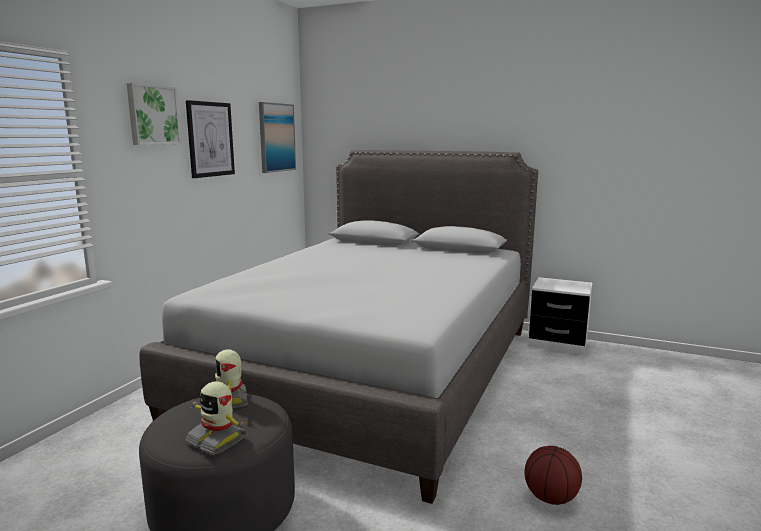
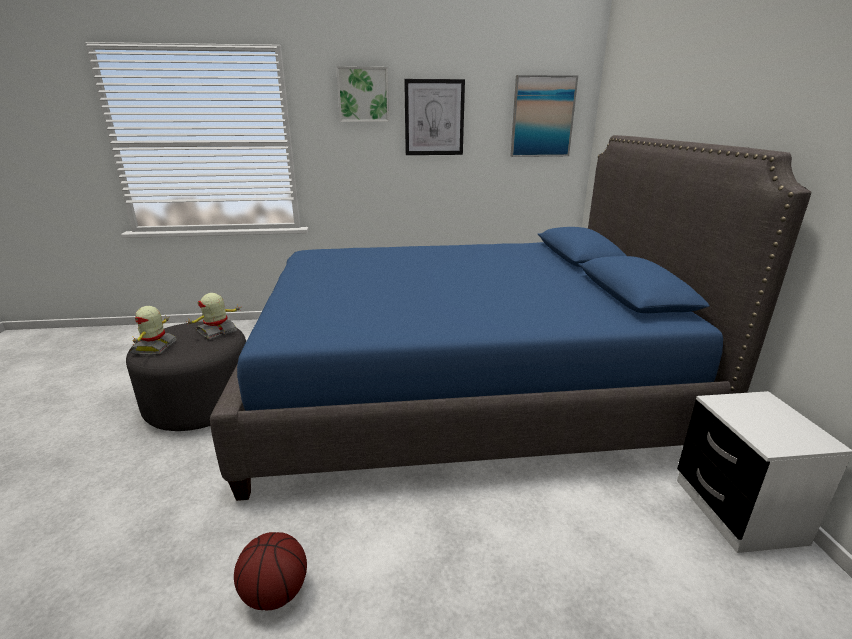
camera: 60 degrees right, 10 degrees up
(373, 370) = (460, 389): grey bed -> blue bed

